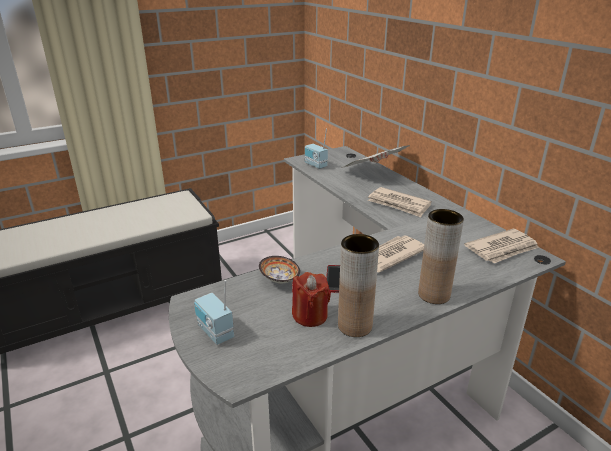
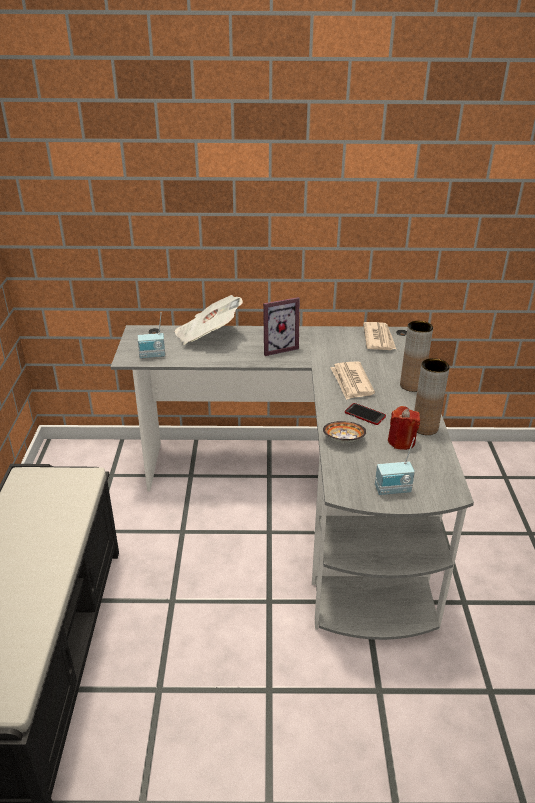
camera: 60 degrees left, 5 degrees up
(399, 204) = (277, 347): newspaper -> picture frame

